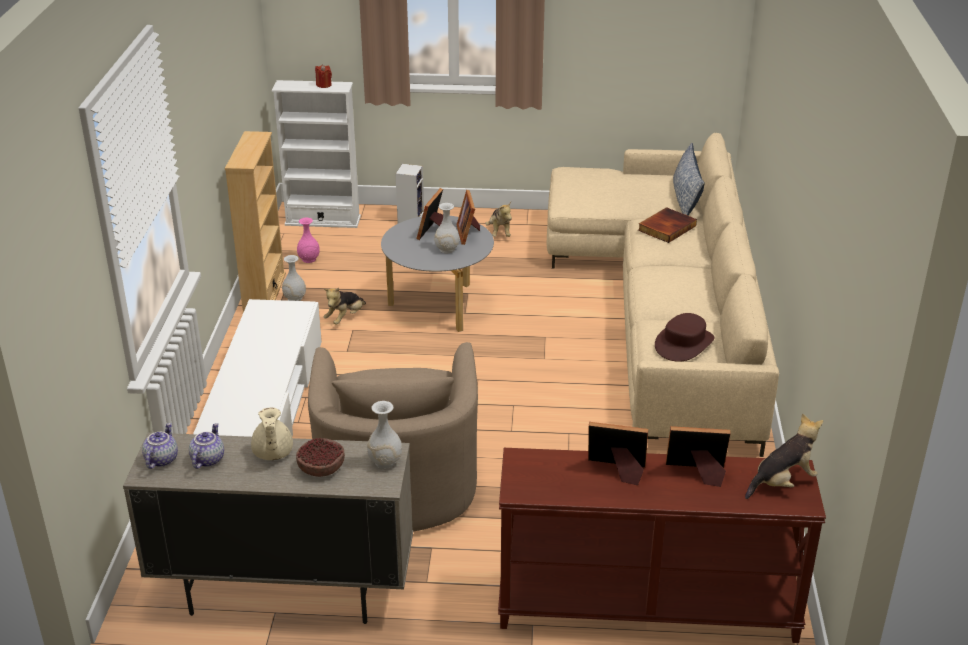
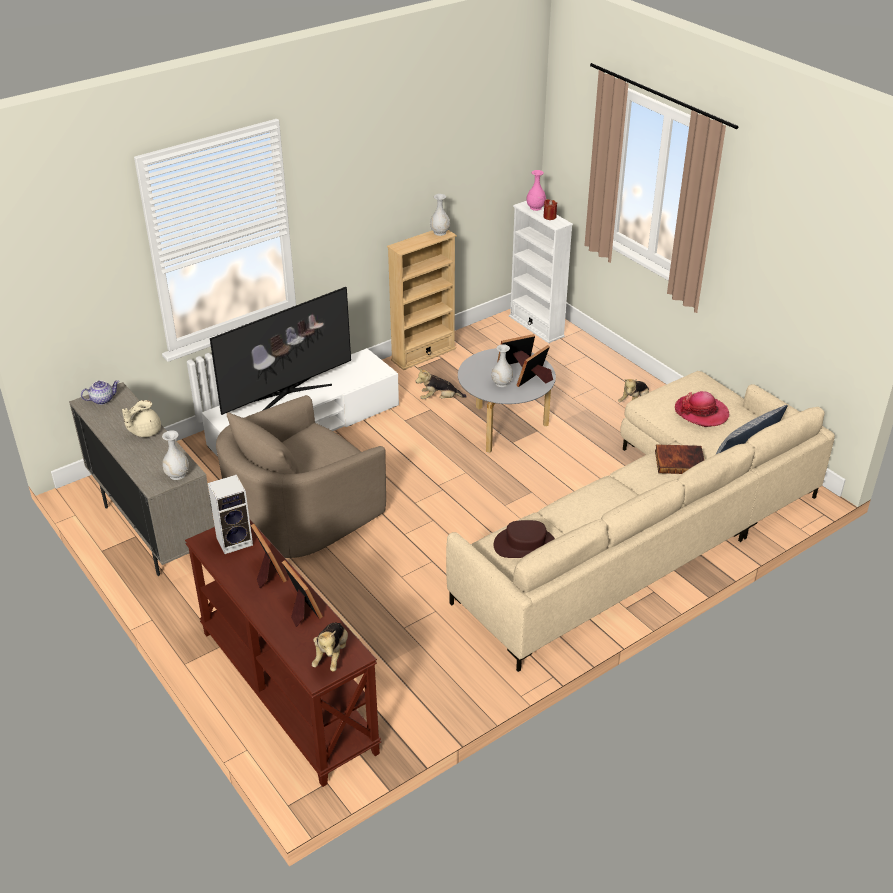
camera: 50 degrees right, 5 degrees up
(207, 459) = (117, 414): teapot -> none
(247, 377) = (287, 394): none -> television
(294, 298) = (434, 368): white vase -> white vase (440, 232)
(309, 259) = (484, 348): pink vase -> pink vase (535, 208)
(321, 467) = (148, 455): bowl -> none
(410, 219) = (592, 357): speaker -> speaker (235, 540)
(617, 190) = (701, 412): none -> hat
(782, 482) = (331, 655): plush toy -> plush toy turned 75 degrees clockwise

